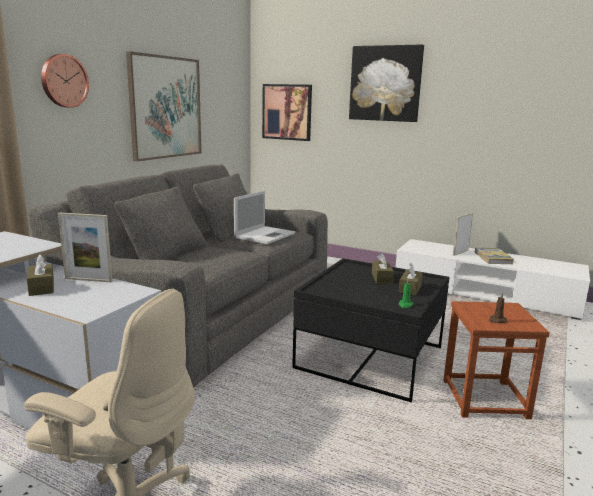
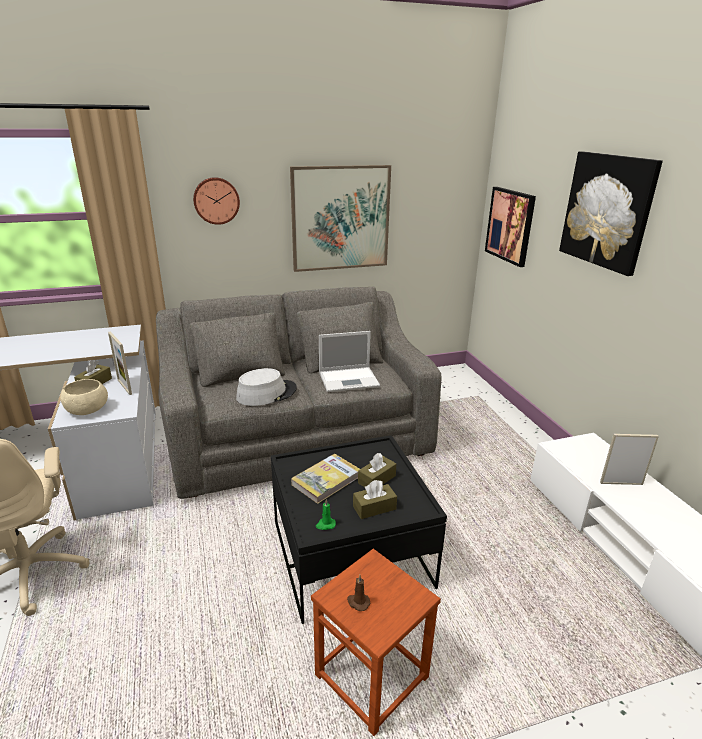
camera: 45 degrees right, 10 degrees up
(91, 302) = (87, 410): none -> beige bowl
(225, 255) = (266, 393): none -> grey hat
(493, 258) = (656, 513): book -> book (326, 480)

